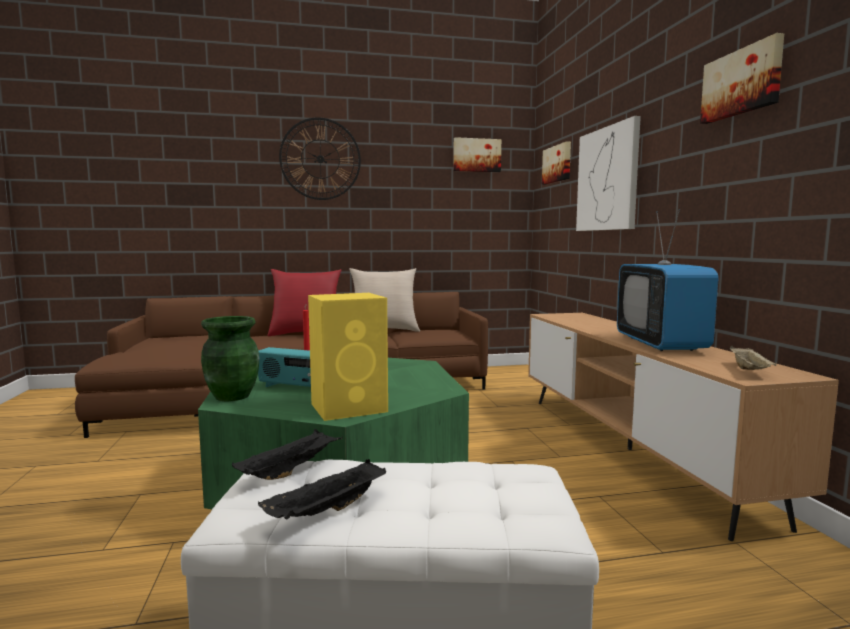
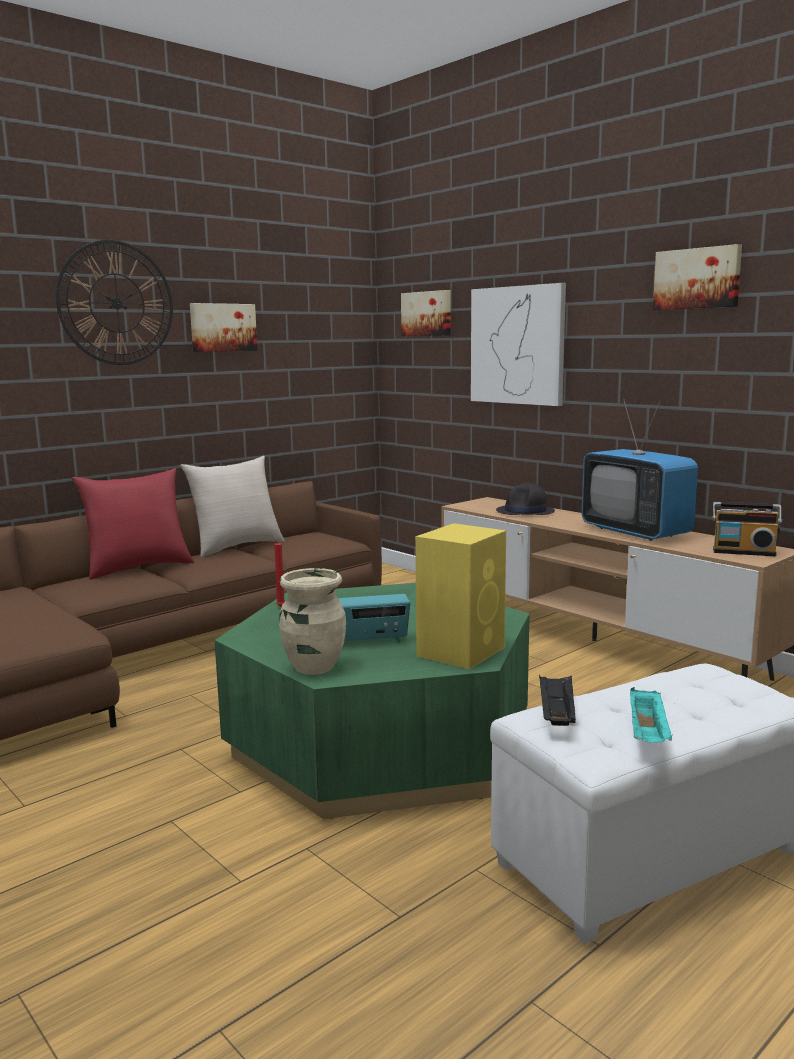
camera: 30 degrees left, 5 degrees up
(232, 396) = (313, 667): green vase -> beige vase
(327, 511) = (648, 734): black tray -> turquoise tray
(476, 155) = (314, 295): picture -> picture (222, 327)
(589, 322) = (525, 512): none -> black hat
(750, 371) = (743, 551): beige tray -> radio

